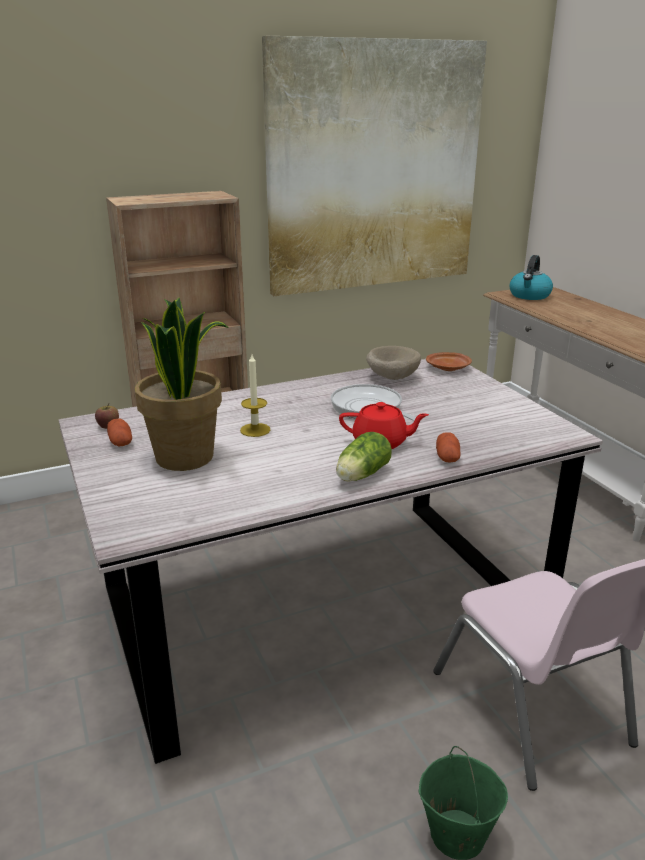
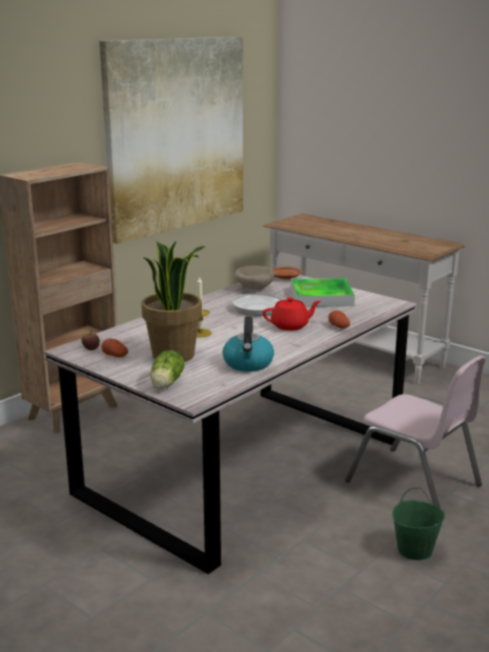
camera: 25 degrees left, 5 degrees down
(360, 475) = (298, 344): lettuce -> lettuce (165, 384)
(468, 405) = (321, 297): none -> tray
(529, 296) = (298, 222): kettle -> kettle (248, 364)

